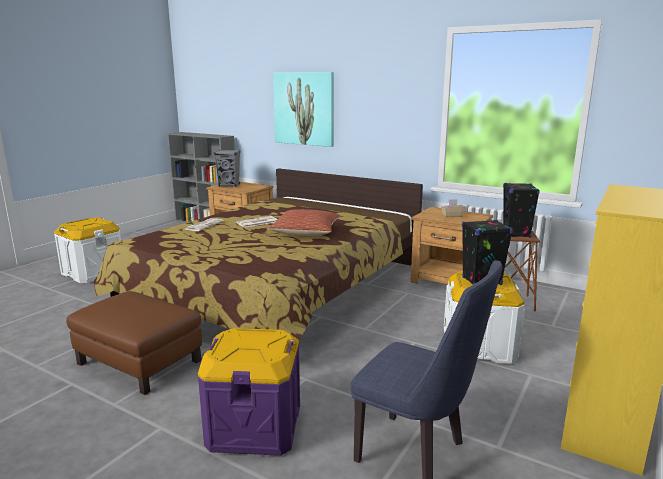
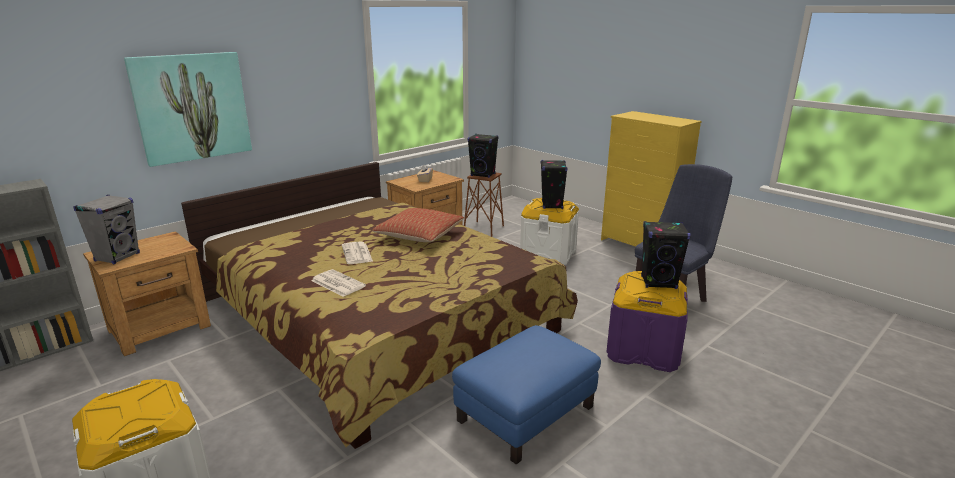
camera: 75 degrees left, 5 degrees up
(140, 362) = (525, 413): brown ottoman -> blue ottoman
(258, 348) = (659, 282): none -> black speaker

